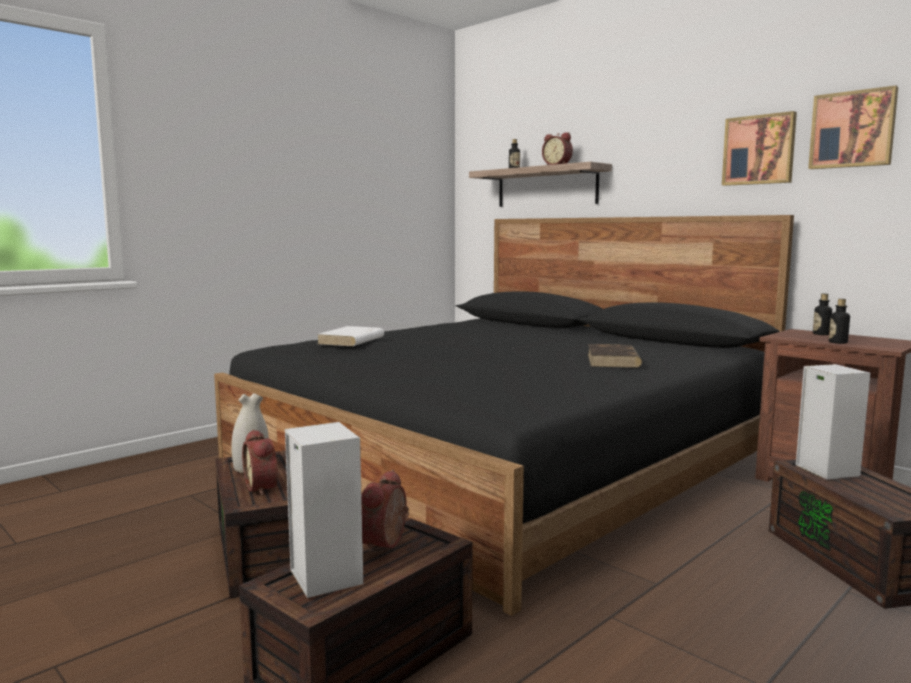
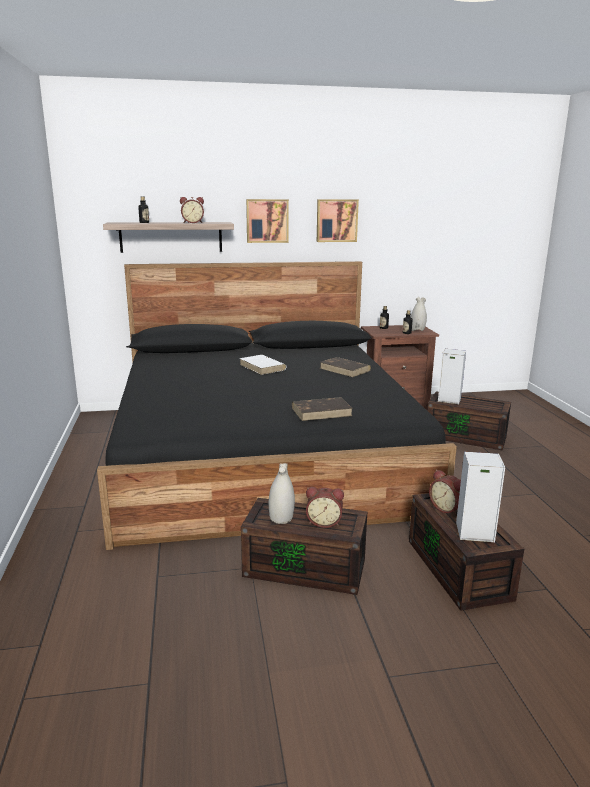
camera: 55 degrees left, 10 degrees up
(351, 340) = (188, 402): white book -> white book (262, 367)
(424, 374) = (322, 412): none -> brown book
(852, 129) = (386, 213): picture -> picture (267, 221)
(876, 343) = (417, 330): none -> white vase

